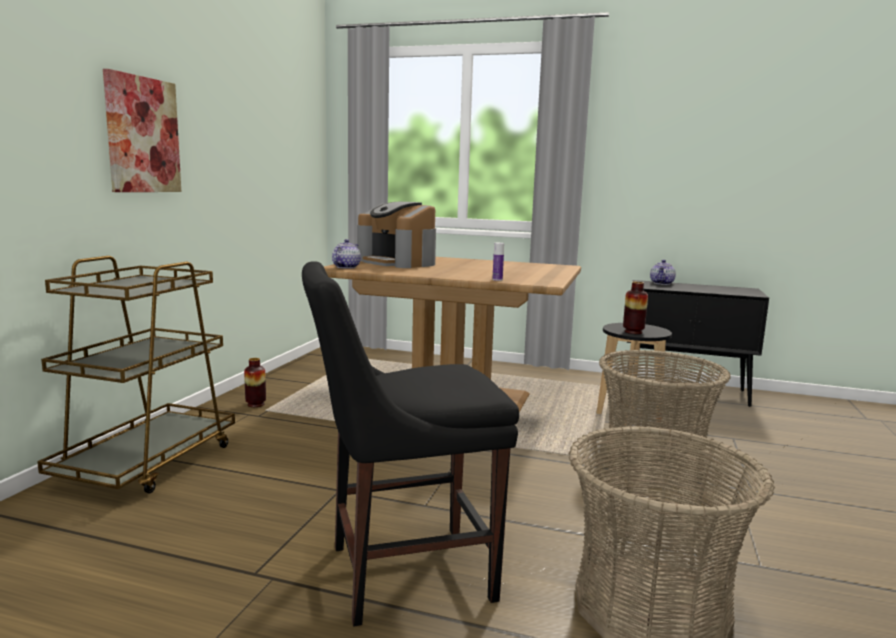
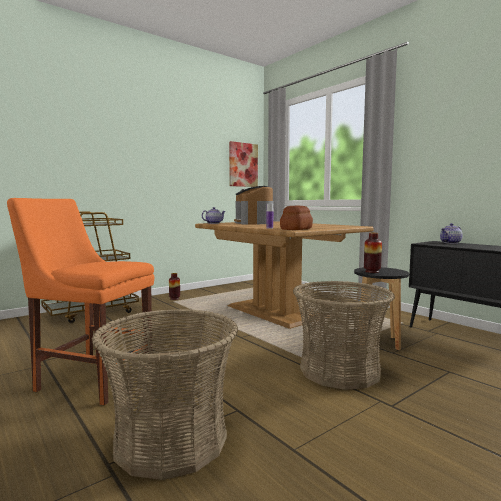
camera: 35 degrees right, 5 degrees down
(142, 135) = (119, 156): picture -> picture (243, 165)
(401, 573) = (91, 378): black chair -> orange chair
(540, 281) = (295, 229): none -> bread

